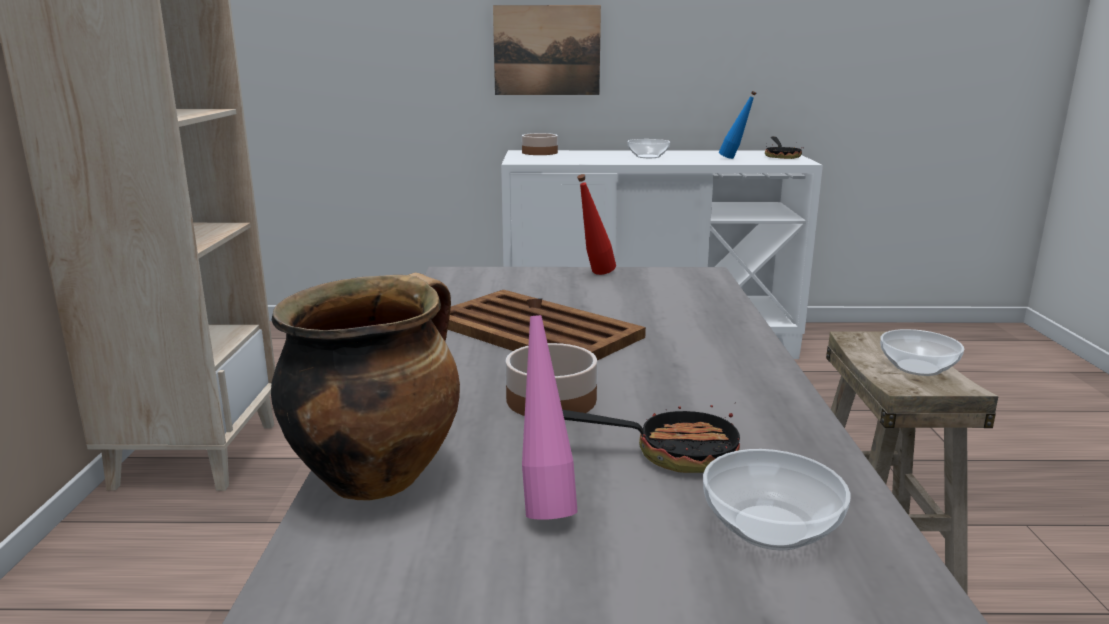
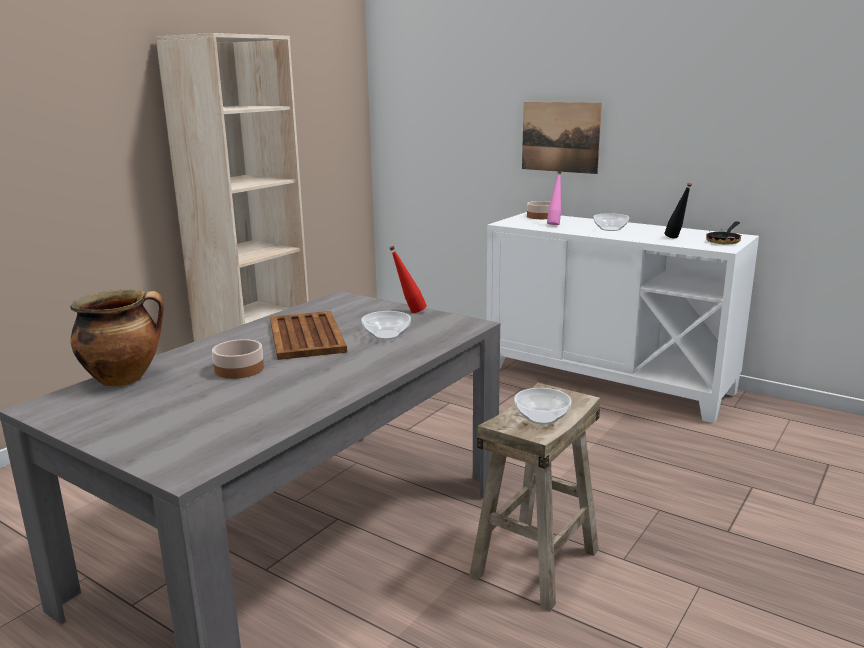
camera: 35 degrees right, 0 degrees up
(545, 504) = (150, 405): pink bottle -> pink bottle (554, 224)
(670, 452) = (232, 402): frying pan -> none
(734, 158) = (676, 238): blue bottle -> black bottle
(769, 526) = (201, 437): bowl -> bowl (387, 335)

